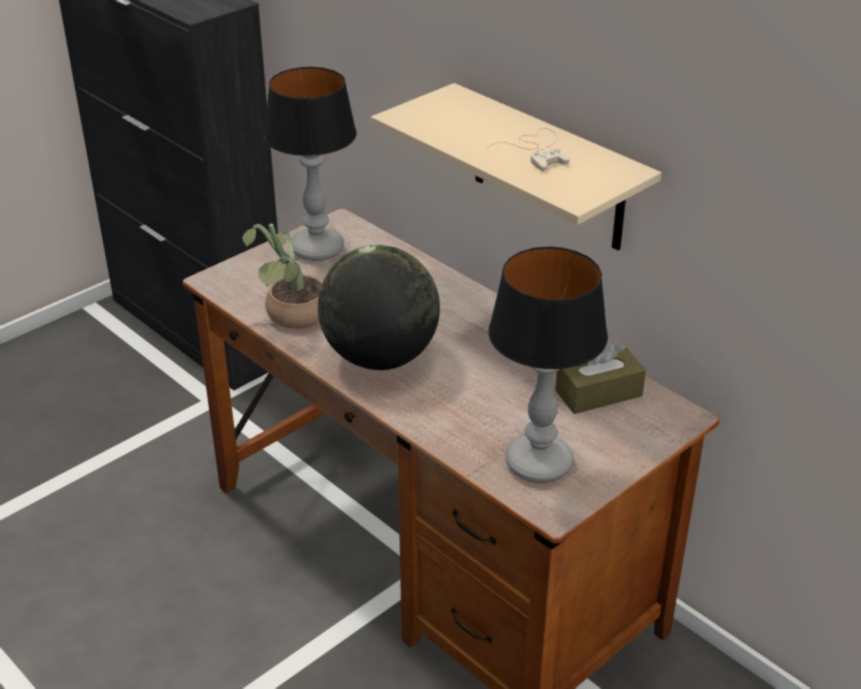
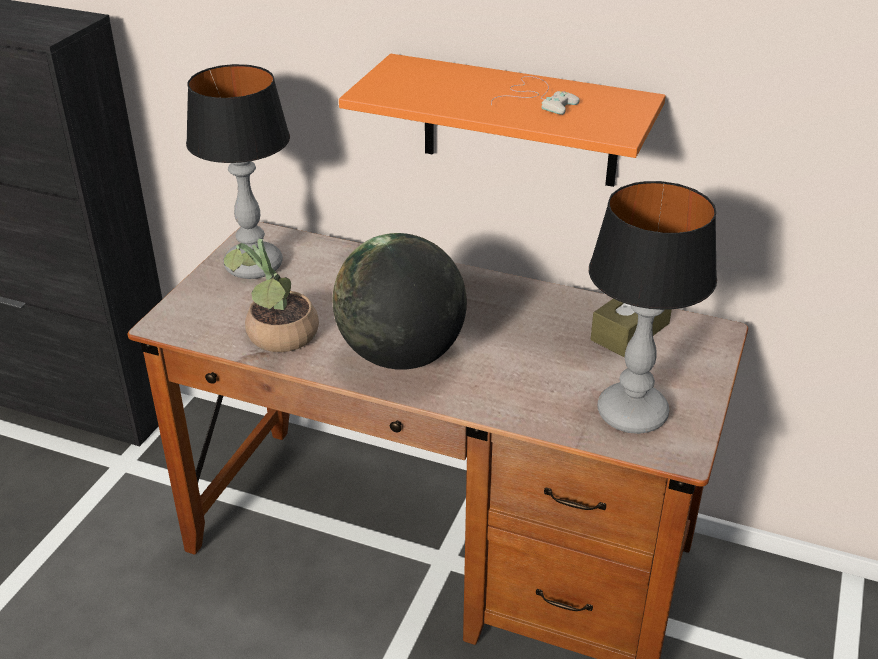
camera: 25 degrees left, 0 degrees up
(548, 169) = (520, 121): beige shelf -> orange shelf

